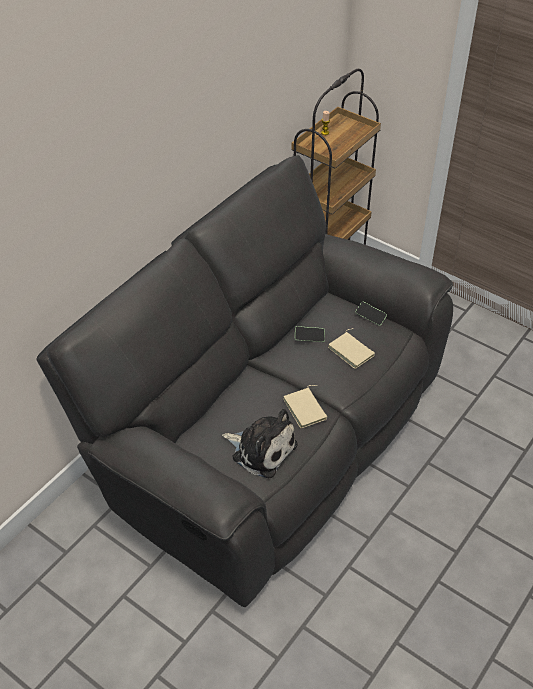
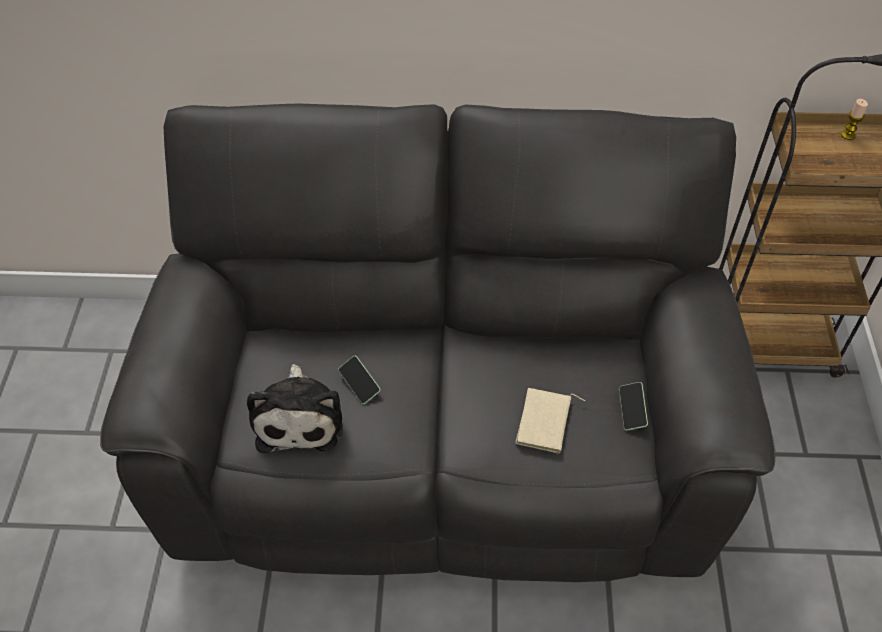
camera: 55 degrees right, 5 degrees up
(306, 409) = (400, 427): beige book -> none
(309, 337) = (530, 363): phone -> phone (359, 384)

